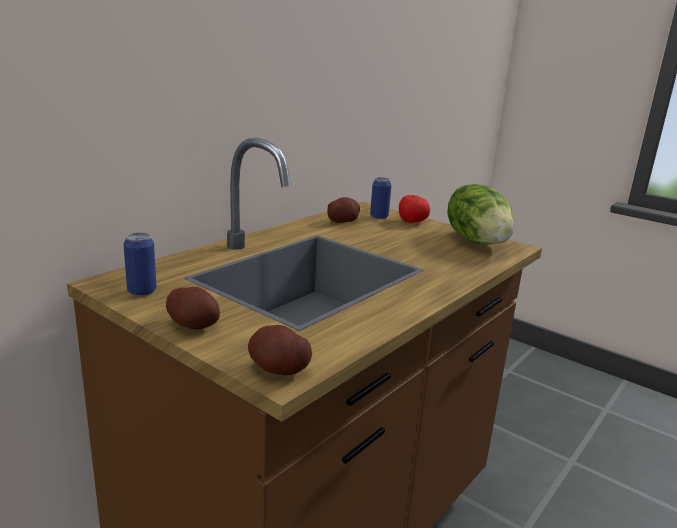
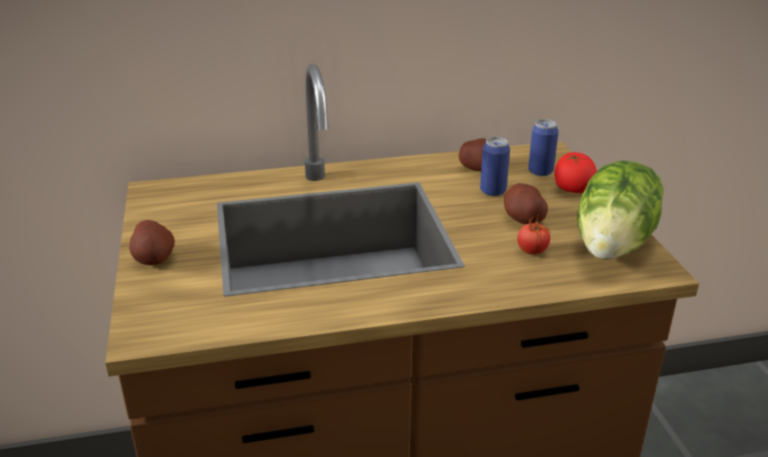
camera: 40 degrees right, 10 degrees up
(142, 291) = (166, 208): can -> can (493, 191)
(278, 369) = (150, 328): potato -> potato (523, 219)
(445, 253) = (532, 251): none -> tomato

